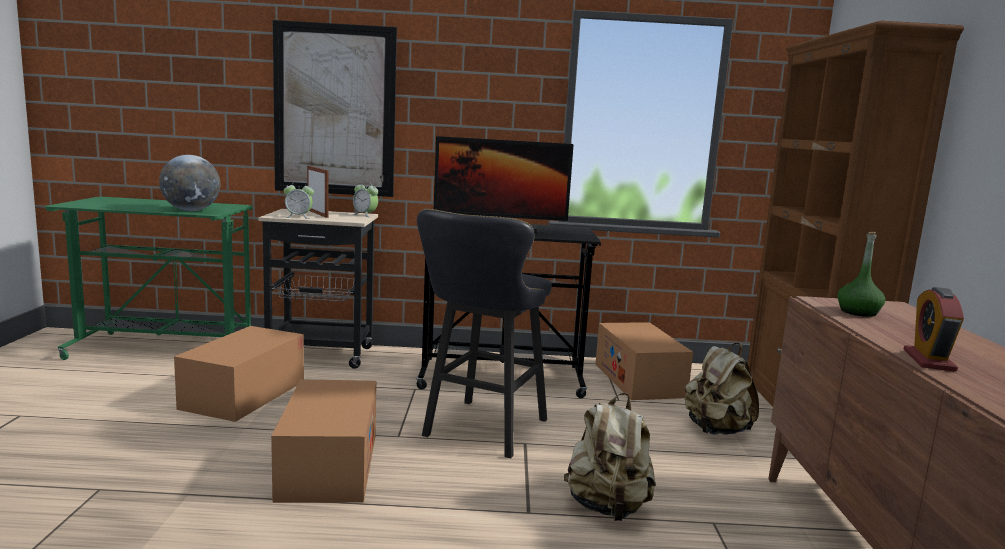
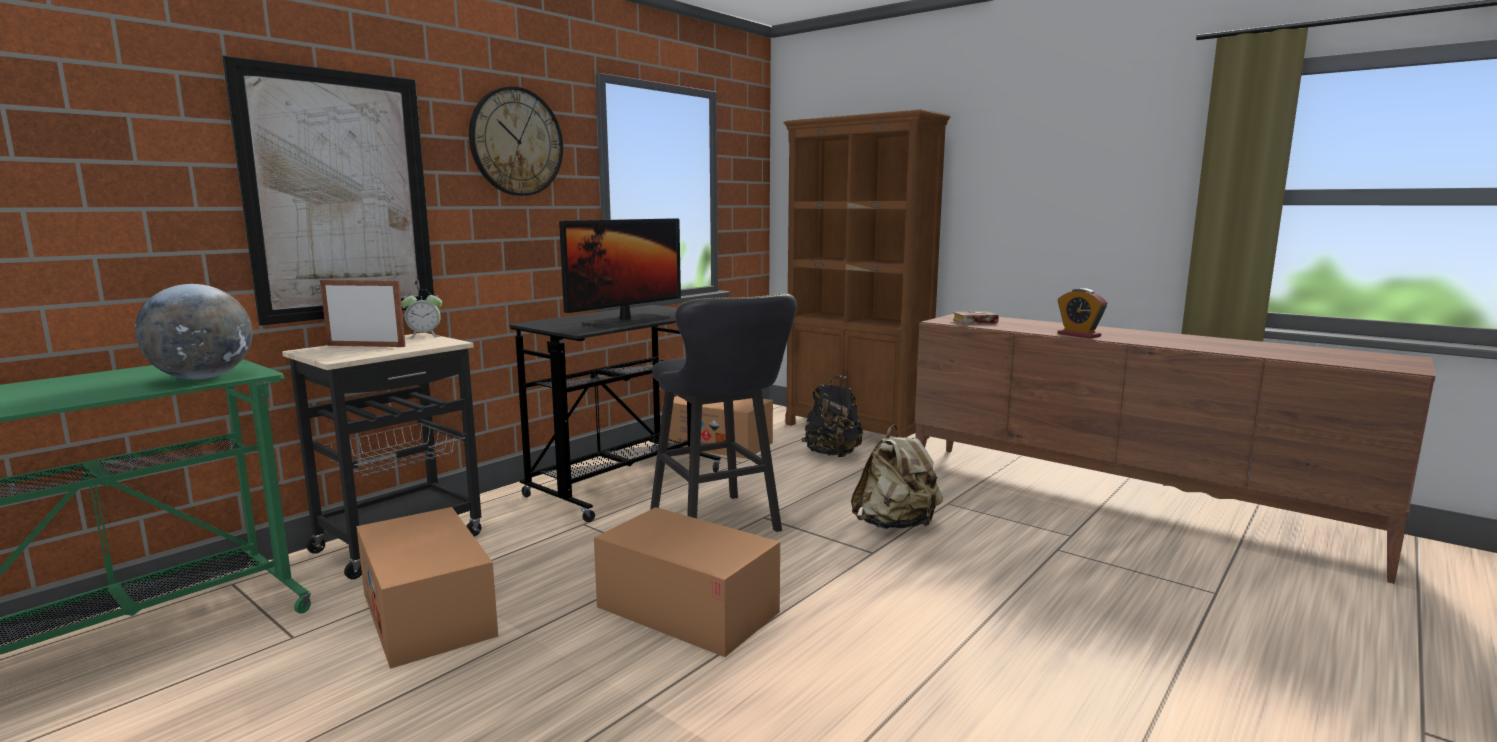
camera: 50 degrees left, 0 degrees up
(298, 217) = (373, 353): alarm clock -> none
(480, 73) = (516, 142): none -> wall clock
(716, 430) = (832, 455): beige backpack -> black backpack
(858, 312) = (974, 322): green bottle -> book

